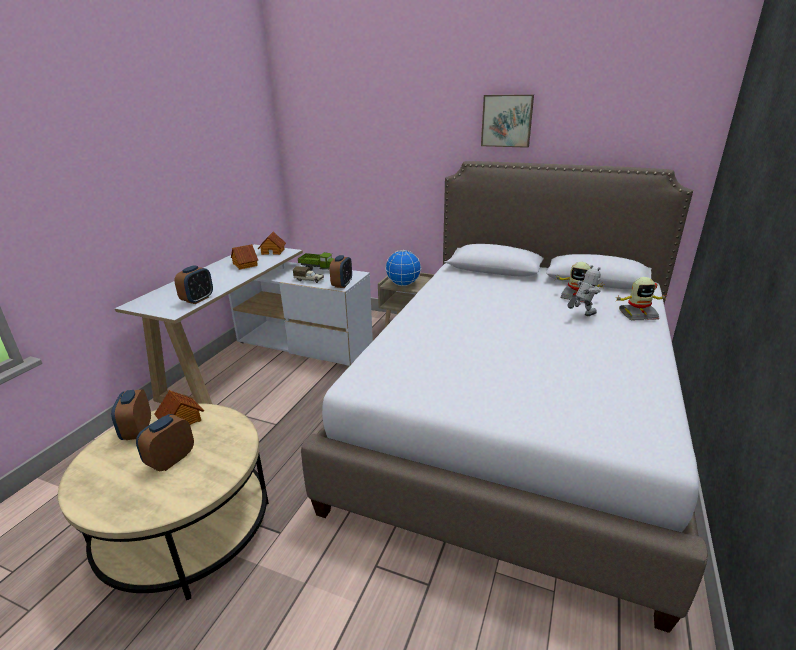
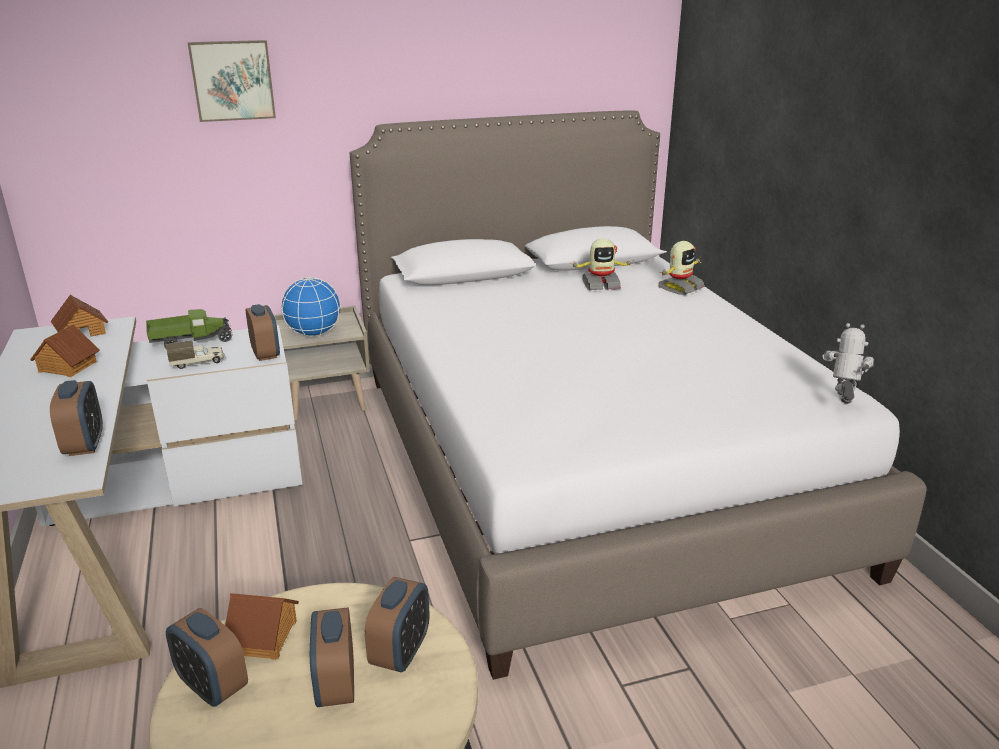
camera: 40 degrees left, 0 degrees up
(213, 461) = (400, 652): none -> alarm clock
(507, 121) = (425, 60): picture -> picture (232, 80)
(581, 315) = (633, 304): toy robot -> toy robot (840, 405)

